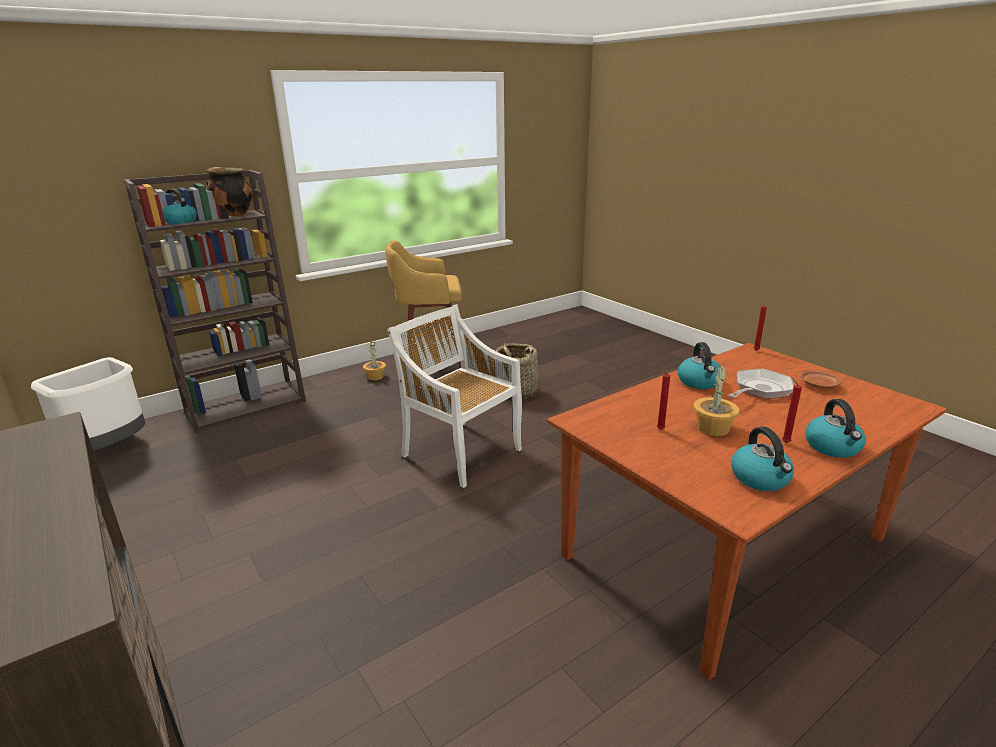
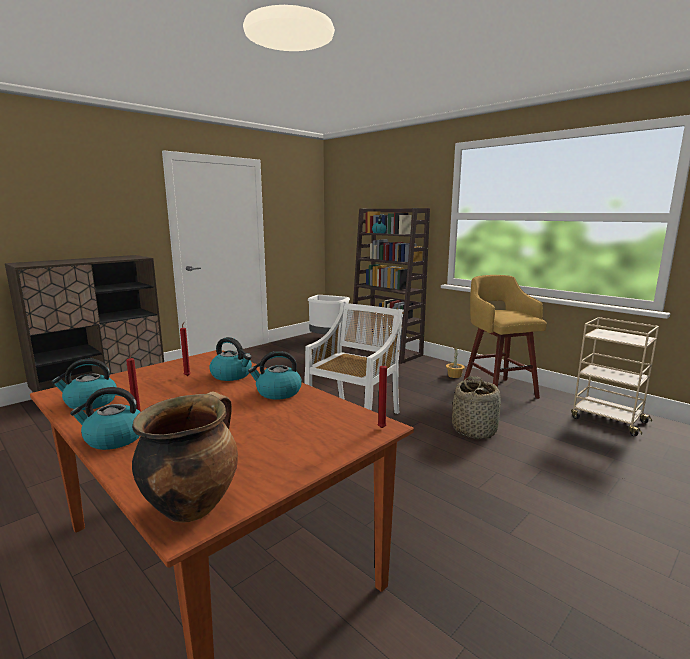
camera: 80 degrees right, 10 degrees down
(233, 215) = (405, 233): cooking pot -> cooking pot (192, 505)
(513, 339) = (607, 420): none -> beige cart
(654, 404) = (232, 375): none -> kettle
(713, 428) = (180, 392): potted plant -> none
(760, 390) = (257, 418): frying pan -> none
(819, 385) = (268, 455): brown plate -> none

